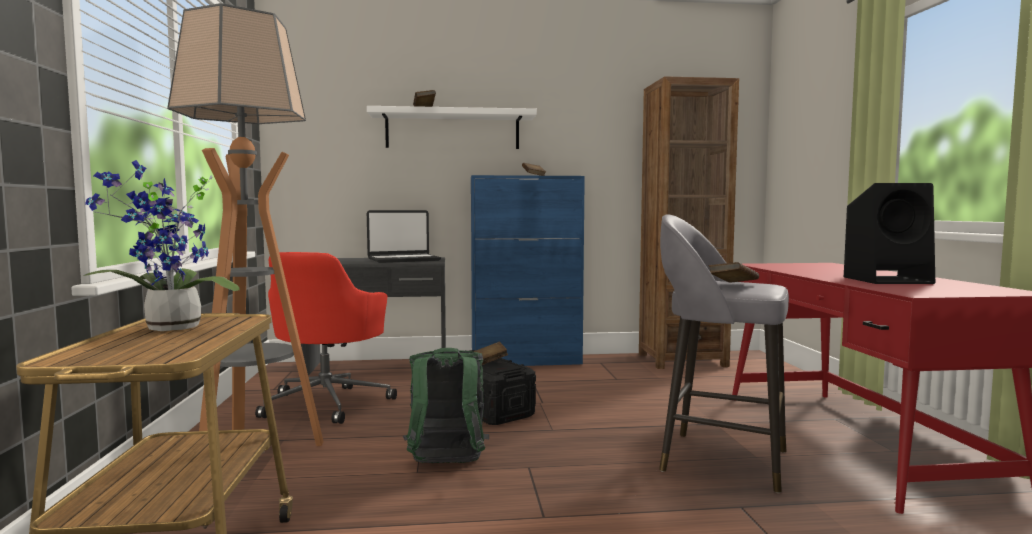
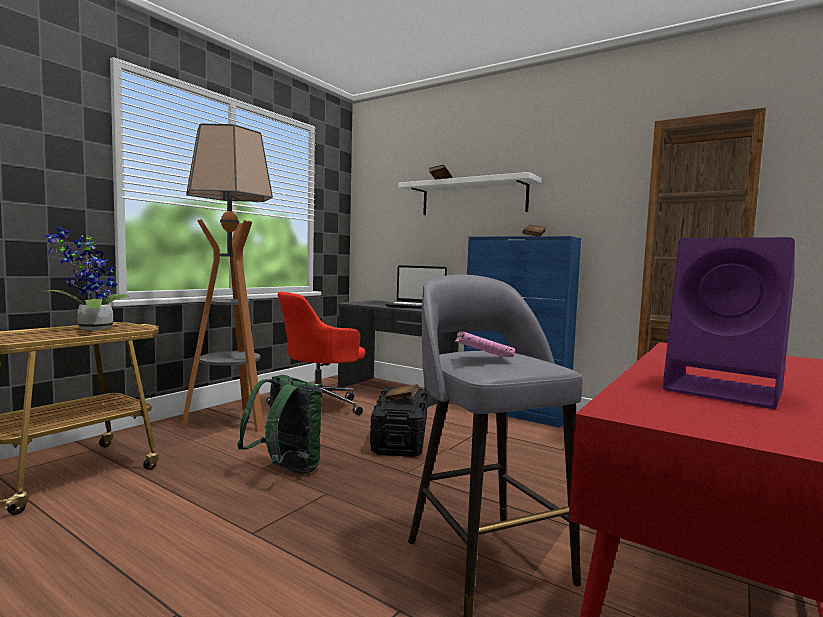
camera: 40 degrees right, 0 degrees up
(733, 285) = (483, 359): brown book -> pink book
(888, 280) = (727, 391): black speaker -> purple speaker

